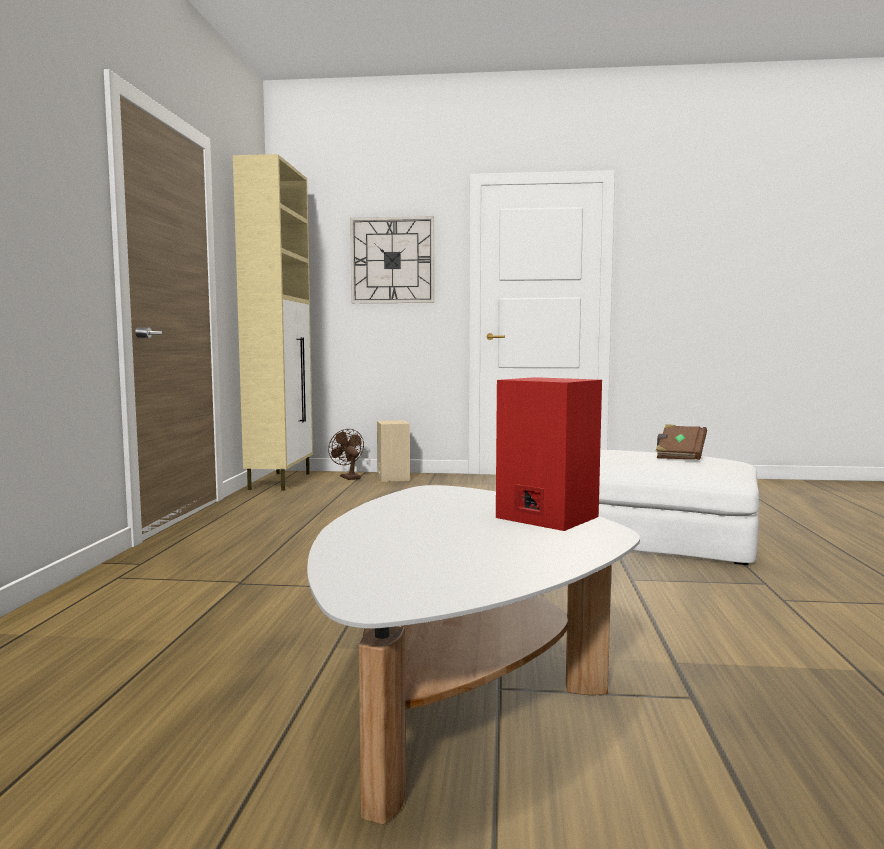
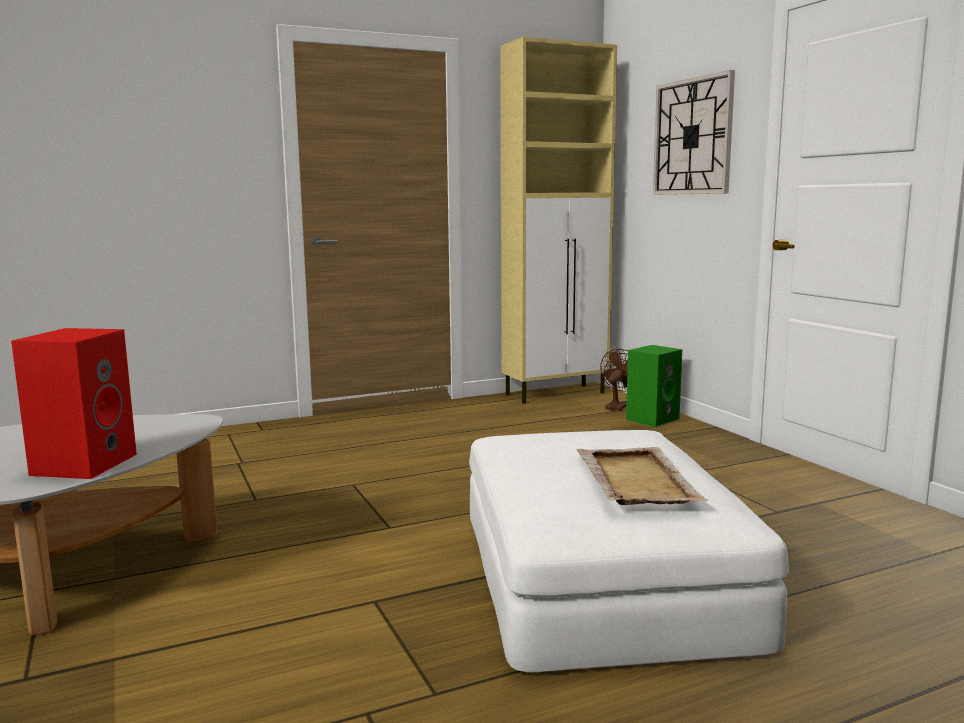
camera: 60 degrees right, 5 degrees up
(392, 478) = (652, 419): beige speaker -> green speaker
(679, 455) = (636, 479): brown book -> beige tray

